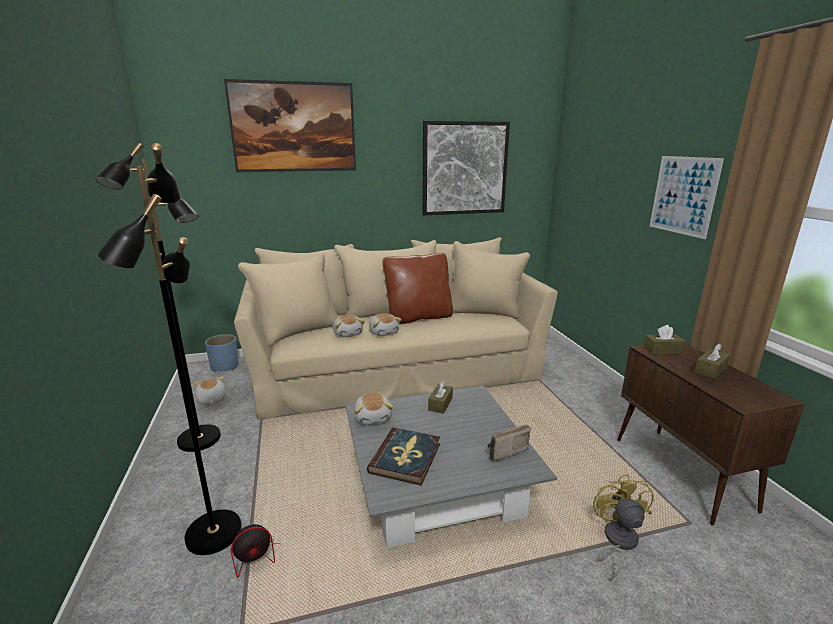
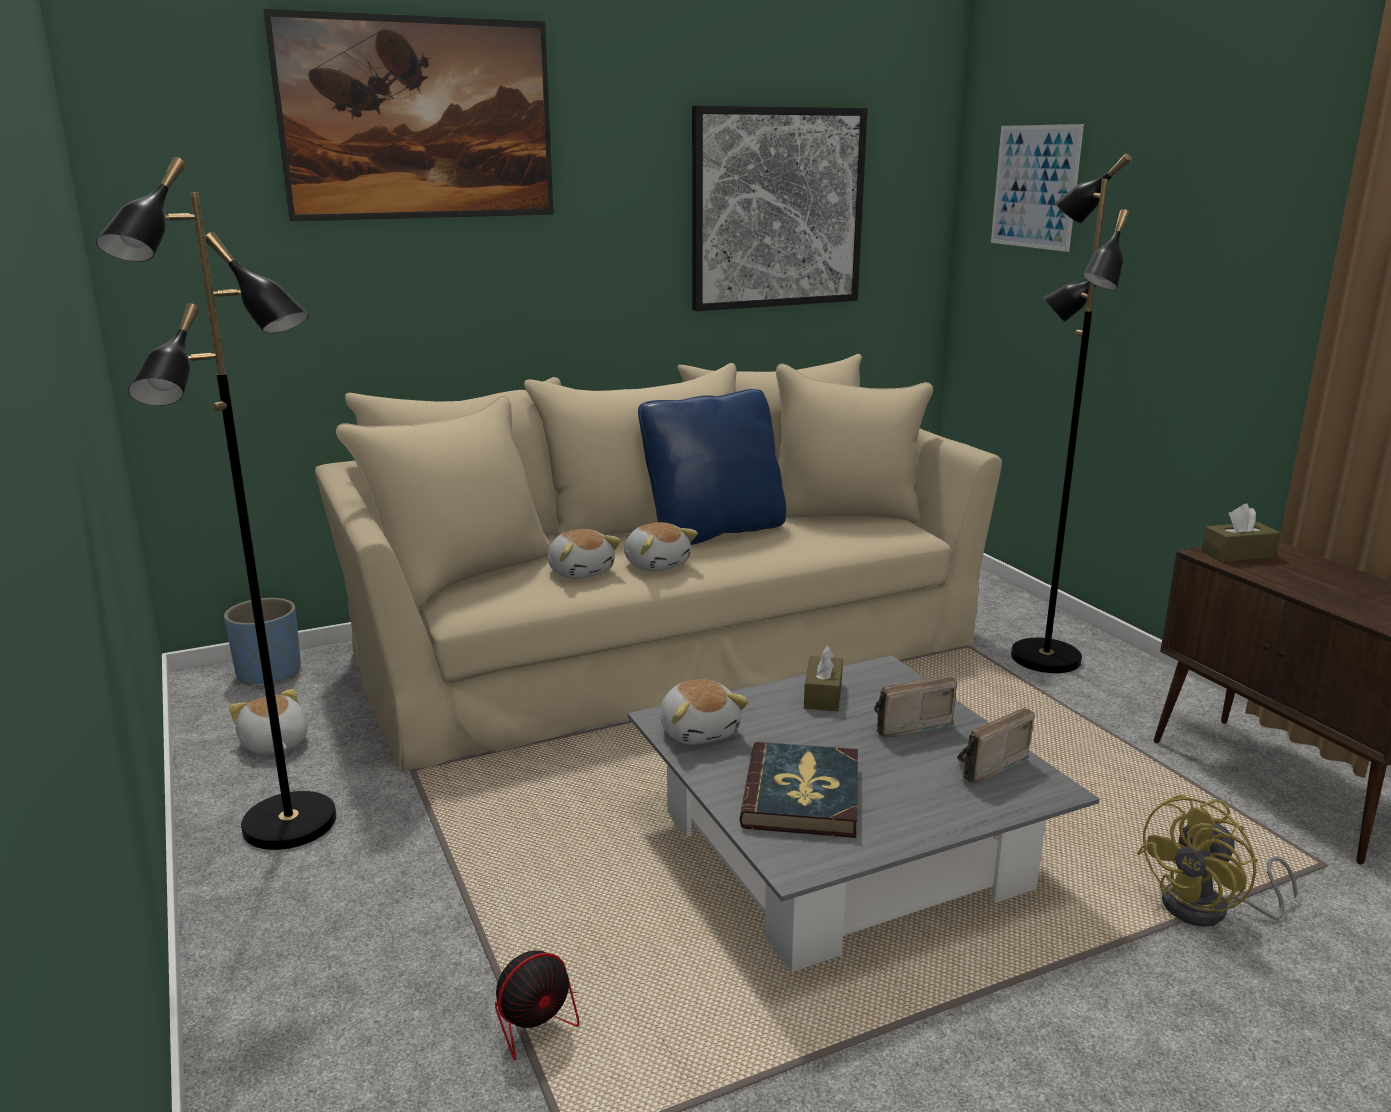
camera: 10 degrees left, 0 degrees up
(212, 532) = (416, 992): black floor lamp -> black floor lamp (1043, 658)
(418, 317) = (714, 531): brown pillow -> blue pillow
(474, 424) = (906, 725): none -> radio
(617, 542) = (1209, 910): yellow fan -> yellow fan turned 120 degrees counterclockwise
(683, 195) = (1246, 256): picture -> picture (1035, 187)
(710, 370) = (1333, 581): brown tissue box -> none

